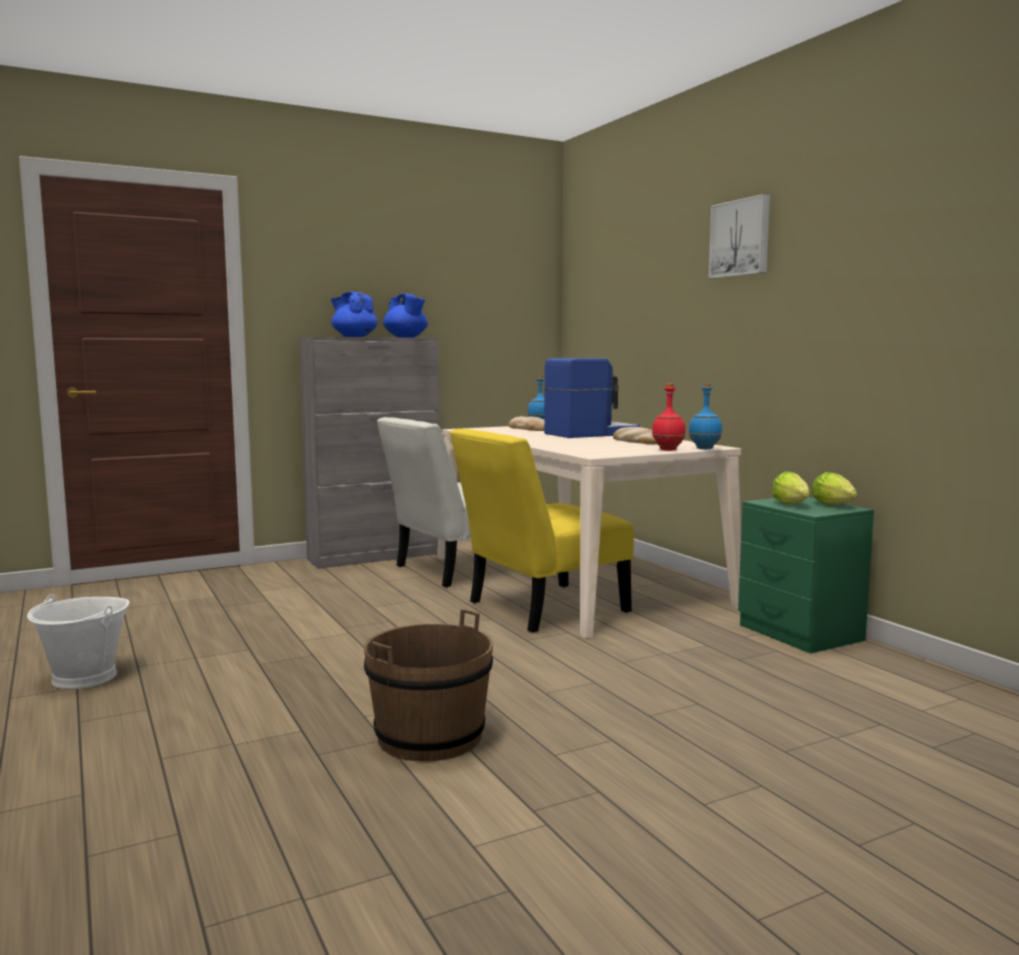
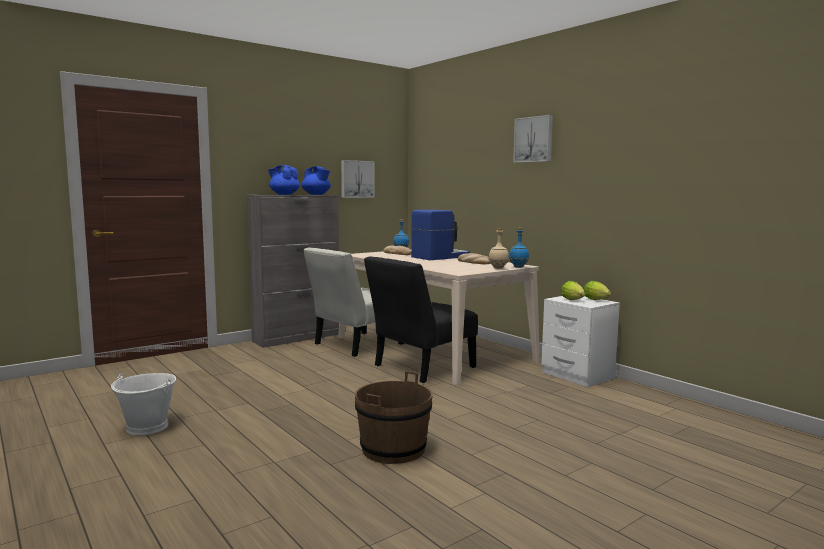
camera: 10 degrees left, 0 degrees up
(476, 314) = (357, 179): none -> picture
(540, 608) = (420, 368): yellow chair -> black chair
(668, 450) = (498, 268): red bottle -> beige bottle
(800, 633) = (578, 376): green nightstand -> white nightstand

